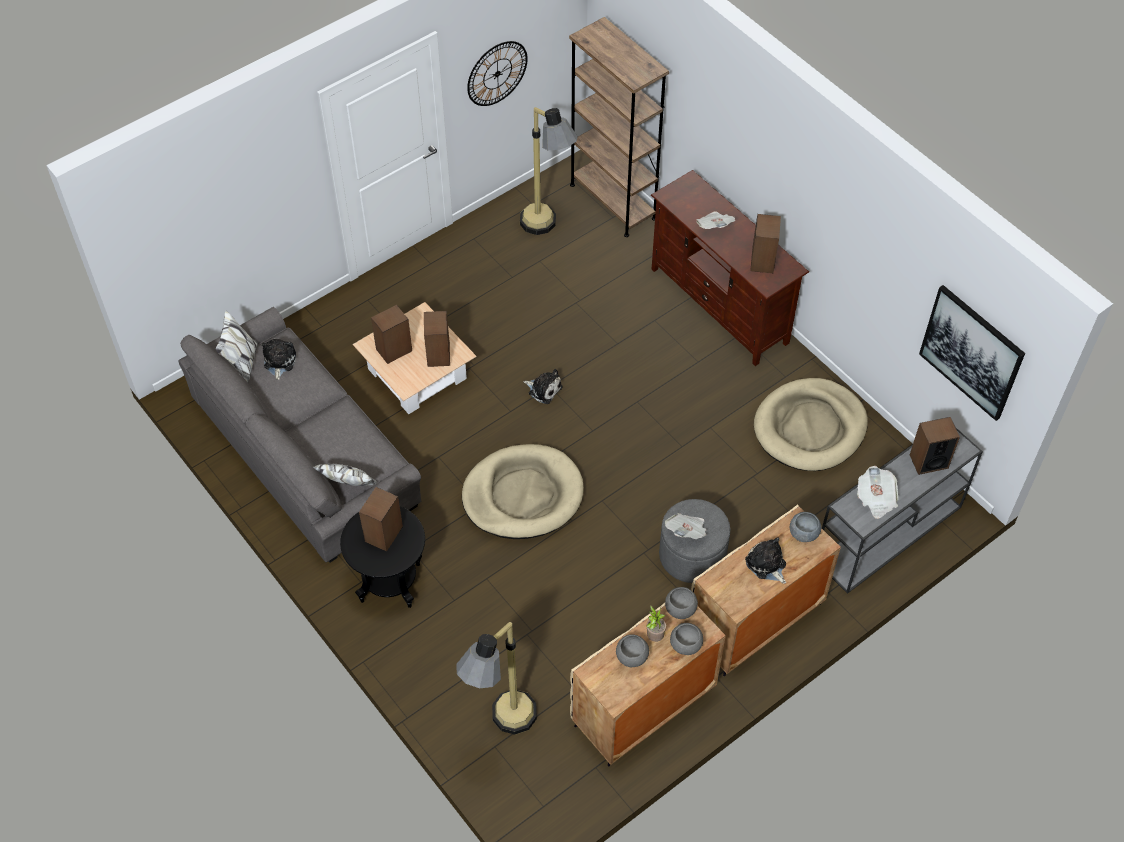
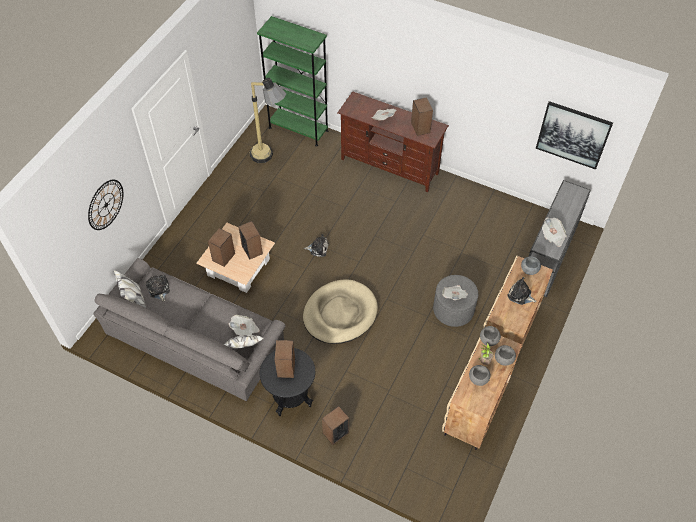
camera: 25 degrees left, 0 degrees up
(364, 462) = (245, 330): none -> newspaper
(497, 73) = (219, 69): wall clock -> wall clock (105, 204)
(502, 730) = (404, 456): floor lamp -> none
(613, 201) = (298, 129): brown bookcase -> green bookcase
(810, 428) = (475, 215): beige dog bed -> none
(928, 461) = (567, 205): speaker -> speaker (335, 433)

